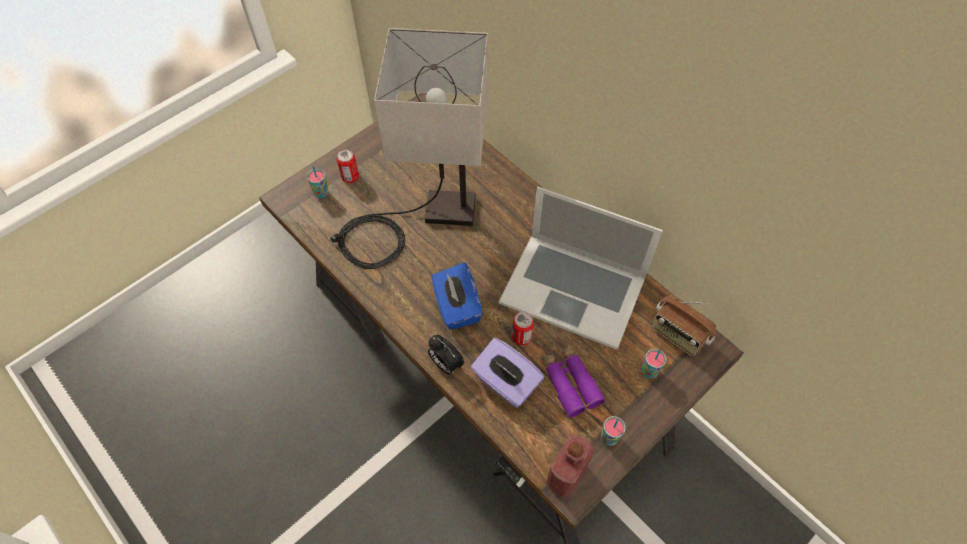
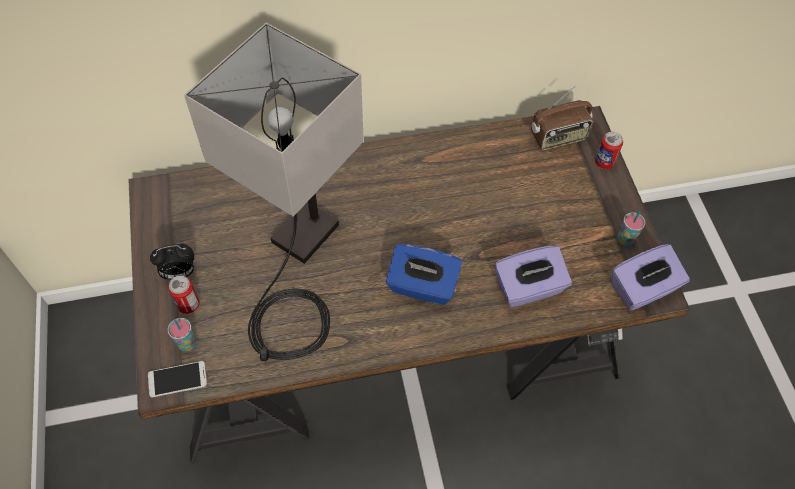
camera: 60 degrees left, 0 degrees up
(293, 203) = (177, 379): none -> phone
(445, 364) = (479, 328): alarm clock -> alarm clock (179, 273)
(521, 337) = (489, 250): can -> can (604, 162)
(566, 475) = (643, 289): red bottle -> purple tissue box
(570, 383) = (557, 239): purple binoculars -> none
(573, 289) = (465, 184): laptop -> none
(649, 372) = (580, 177): cup -> none

